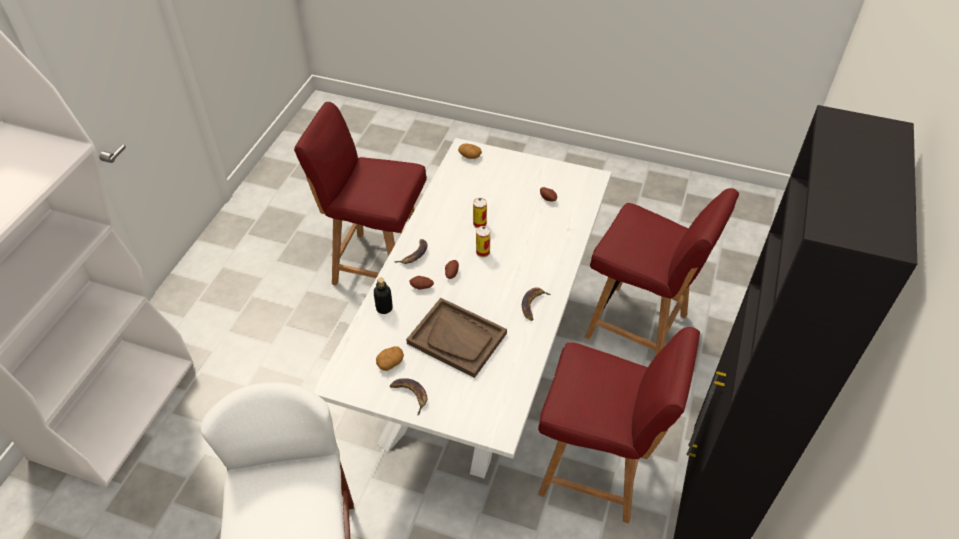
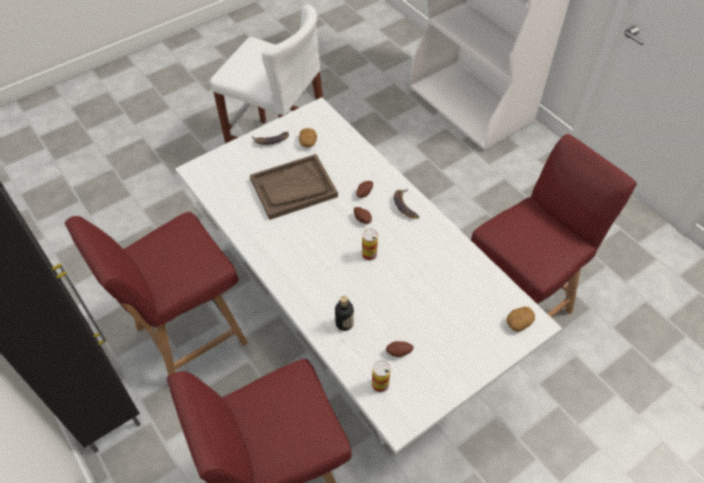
camera: 125 degrees right, 5 degrees up
(384, 308) = (362, 161): bottle -> bottle (344, 323)
(479, 223) = (407, 272): can -> can (380, 384)
(533, 304) = (280, 254): banana -> none

